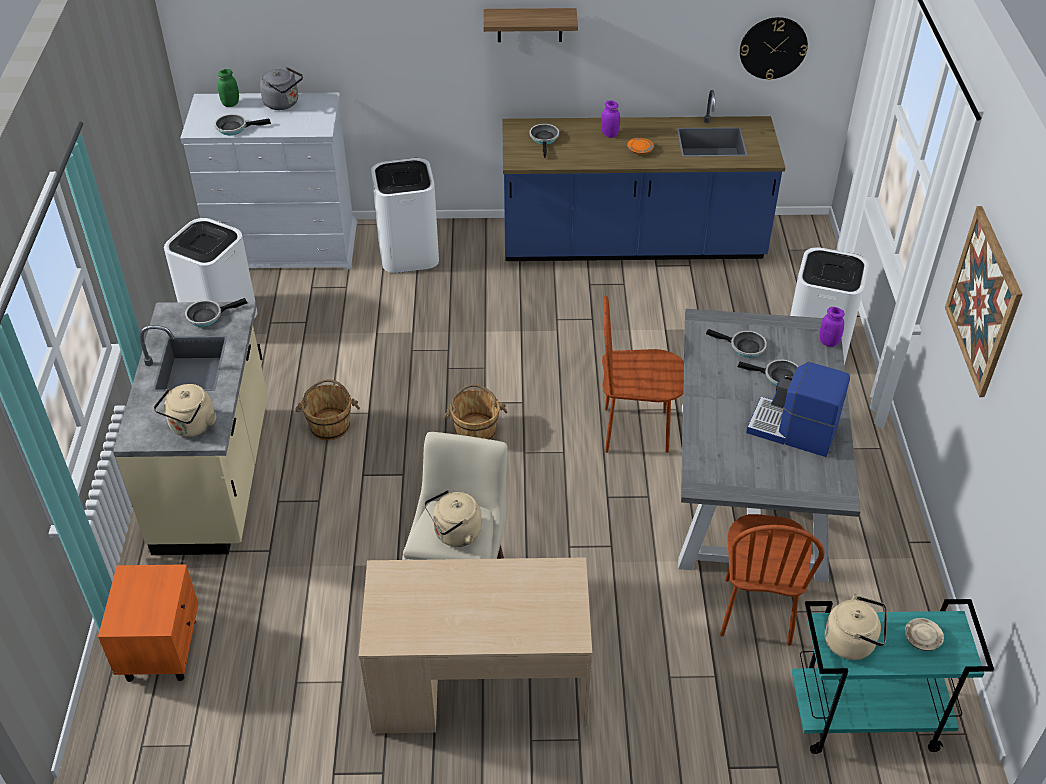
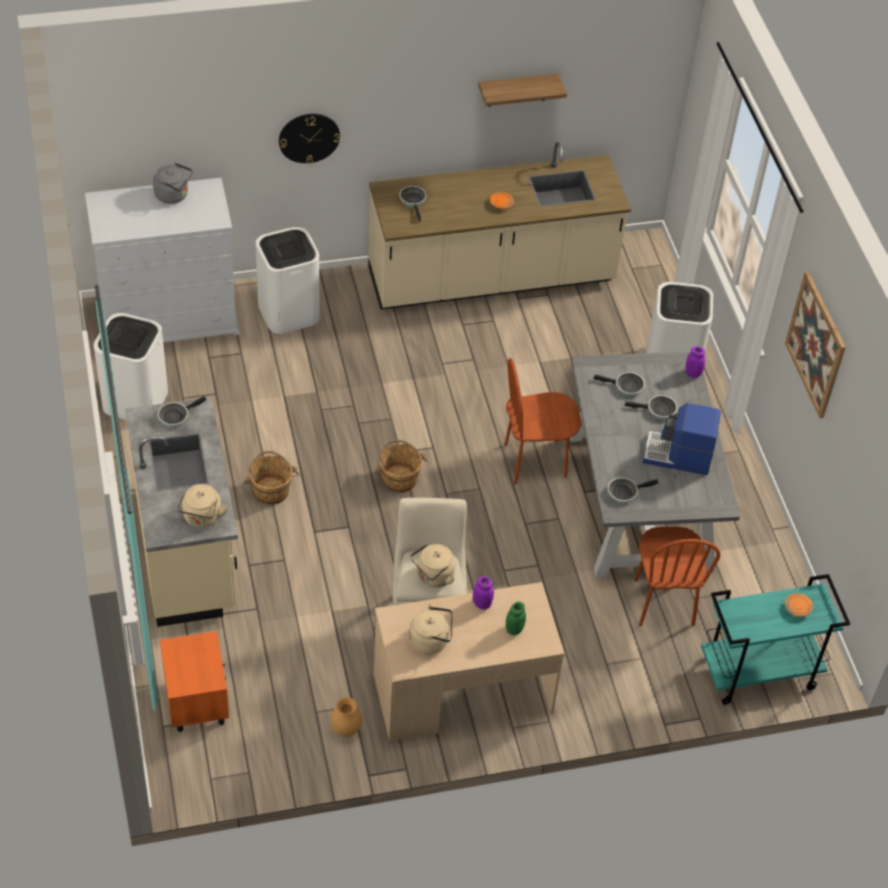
camera: 15 degrees left, 5 degrees up
(230, 103) = (124, 200): green jar -> green jar (514, 629)
(234, 128) = (138, 227): frying pan -> frying pan (624, 492)
(324, 711) = (345, 730): none -> brown vase
(529, 25) = (395, 104): shelf -> shelf (517, 90)
(609, 134) = (470, 189): purple jar -> purple jar (482, 604)
(632, 244) = (491, 278): blue counter -> beige counter
(773, 48) = (608, 101): wall clock -> wall clock (309, 137)
(852, 642) = (749, 618): beige kettle -> beige kettle (431, 641)
(922, 639) = (797, 608): beige plate -> orange plate

